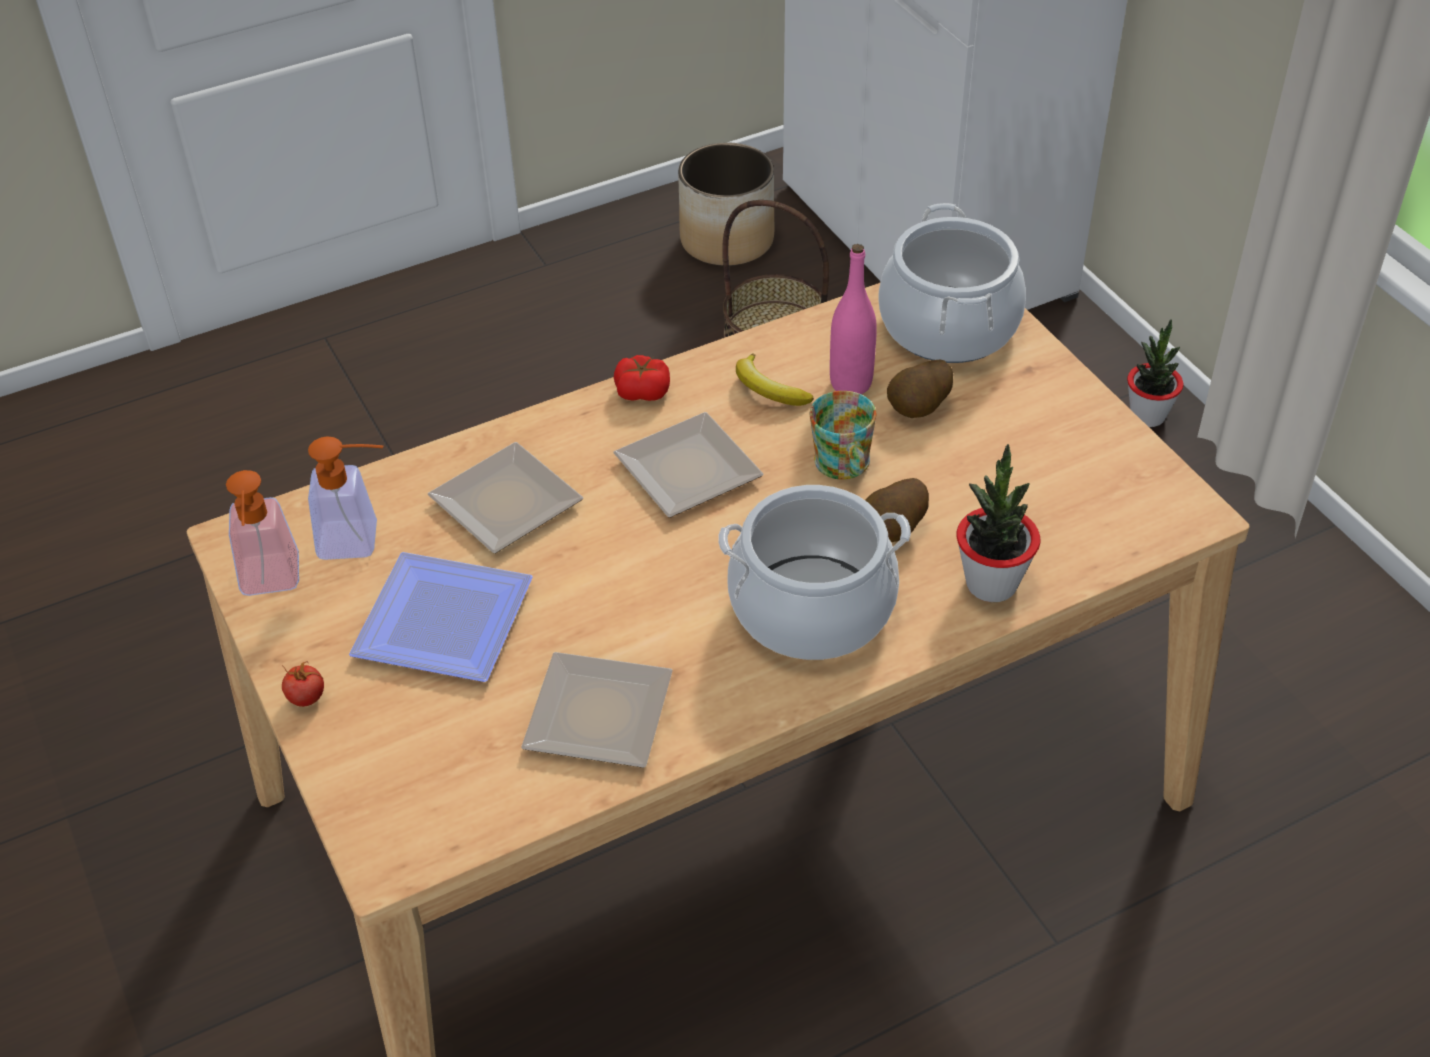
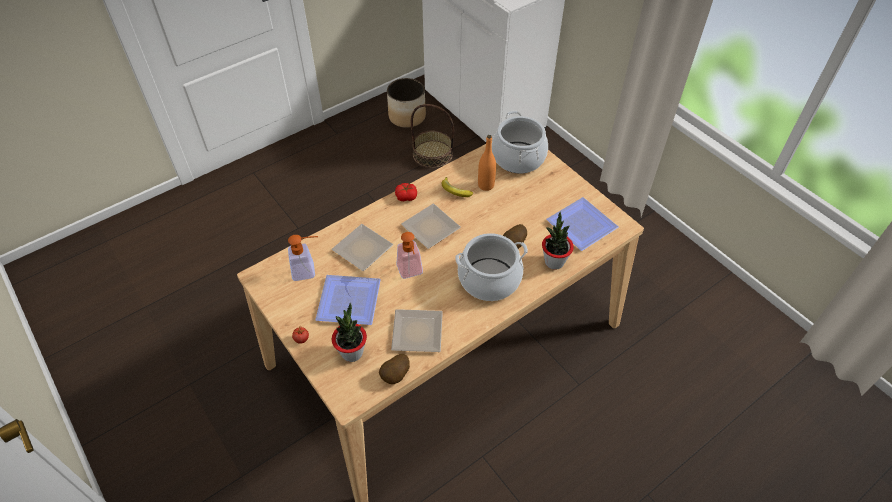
camera: 10 degrees left, 5 degrees up
(270, 584) = (276, 293): soap dispenser -> soap dispenser (411, 273)
(843, 467) = (490, 220): mug -> none
(851, 383) = (486, 185): pink bottle -> orange bottle
(919, 410) = (514, 194): potato -> potato (396, 376)
(1089, 504) = (584, 226): none -> plate
(1147, 415) = (579, 174): potted plant -> potted plant (352, 352)

